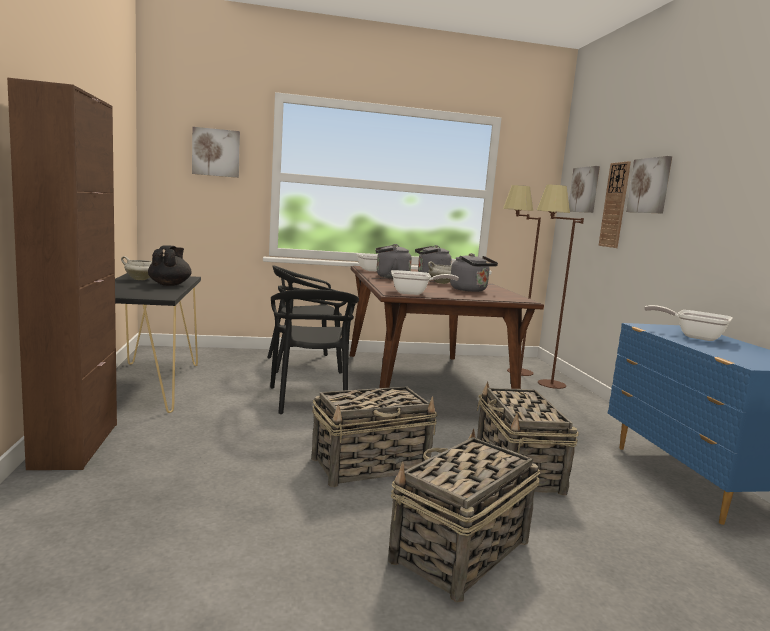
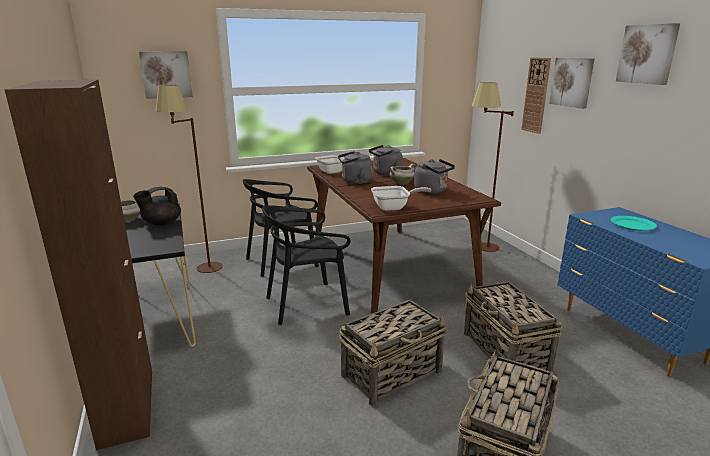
camera: 10 degrees left, 10 degrees up
(170, 284) = (161, 223): black teapot -> black teapot turned 120 degrees counterclockwise
(310, 399) = (307, 304): black chair -> black chair turned 90 degrees clockwise
(508, 369) = (448, 236): brown floor lamp -> brown floor lamp (199, 266)
(584, 190) = (503, 78): picture -> picture (647, 54)
(693, 336) = (632, 225): frying pan -> turquoise plate

